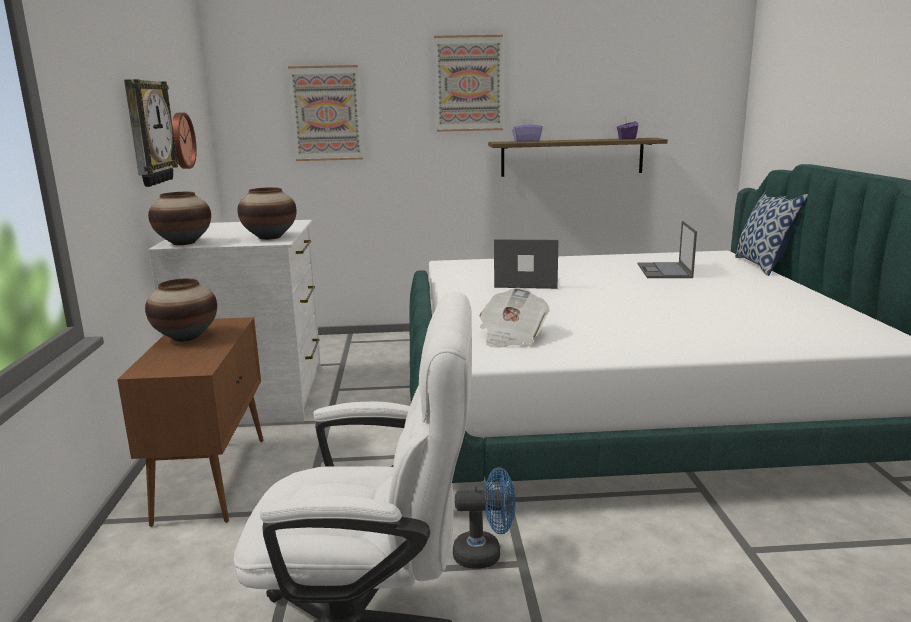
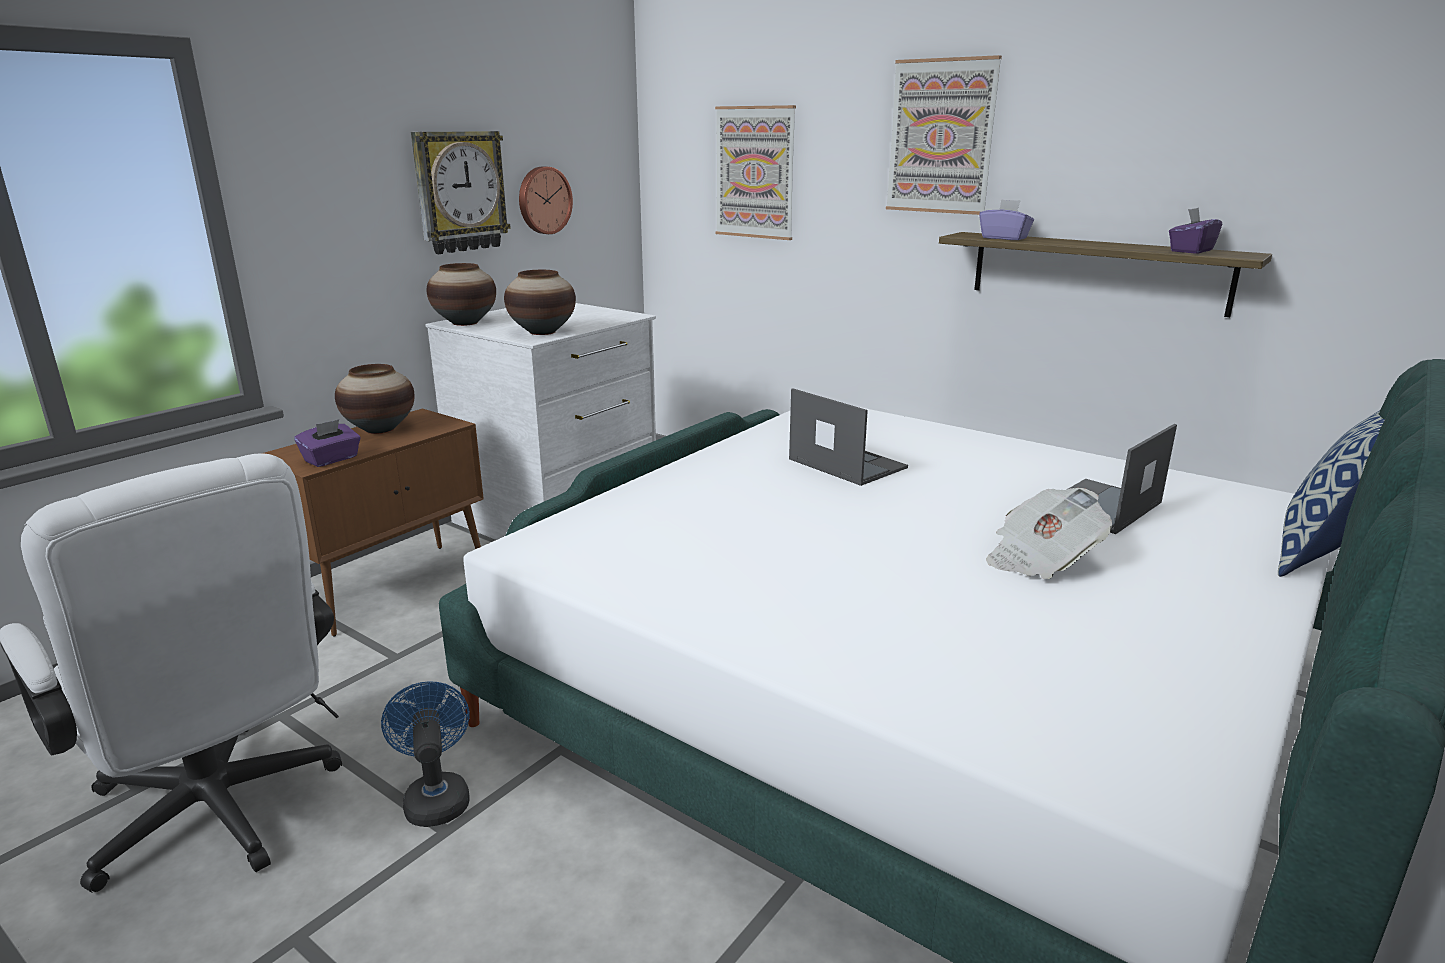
camera: 40 degrees right, 5 degrees up
(203, 360) = (332, 459): none -> purple tissue box
(485, 554) = (436, 797): blue fan -> blue fan turned 150 degrees counterclockwise
(511, 337) = (631, 536): newspaper -> newspaper (1040, 559)

